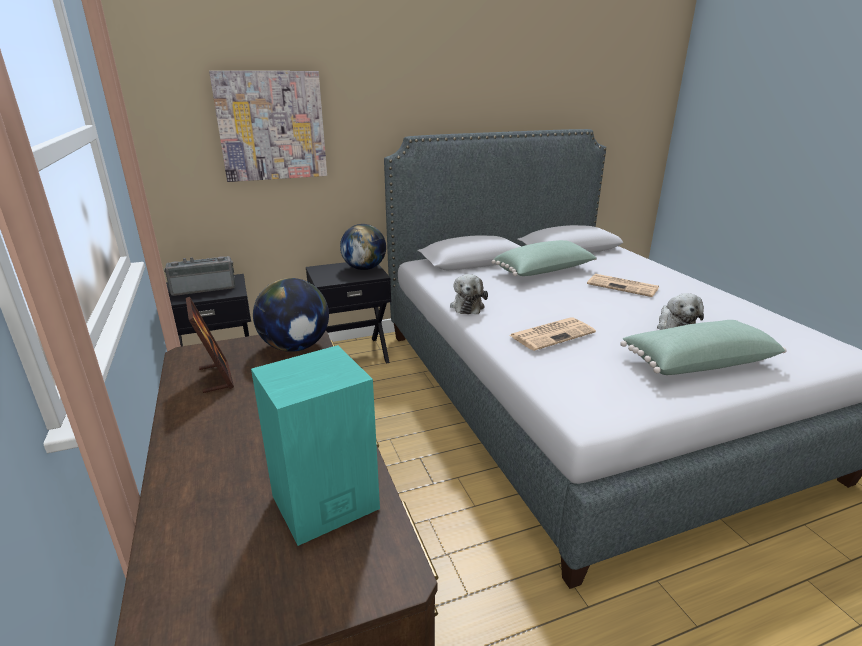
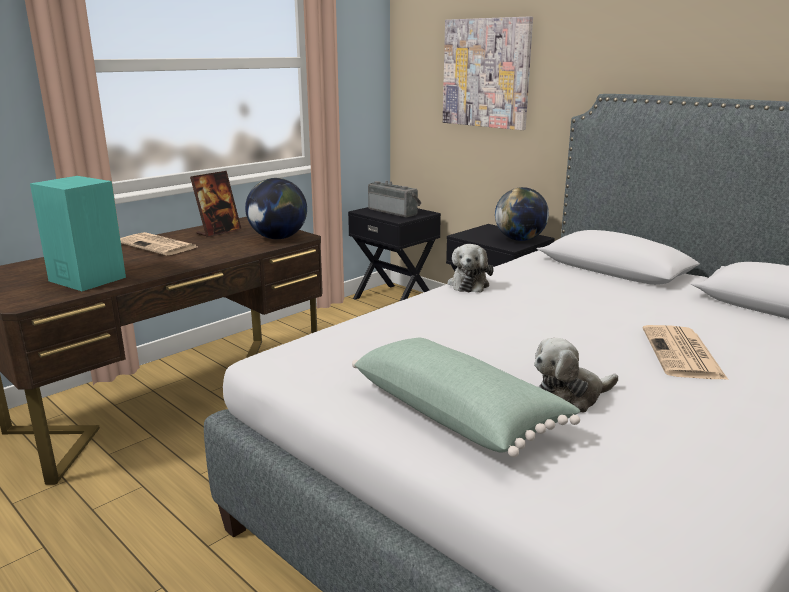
camera: 65 degrees right, 5 degrees down
(467, 306) = (469, 284): plush toy -> plush toy turned 60 degrees counterclockwise
(544, 272) = (646, 304): green pillow -> none
(552, 334) = (437, 324): newspaper -> newspaper (159, 245)

